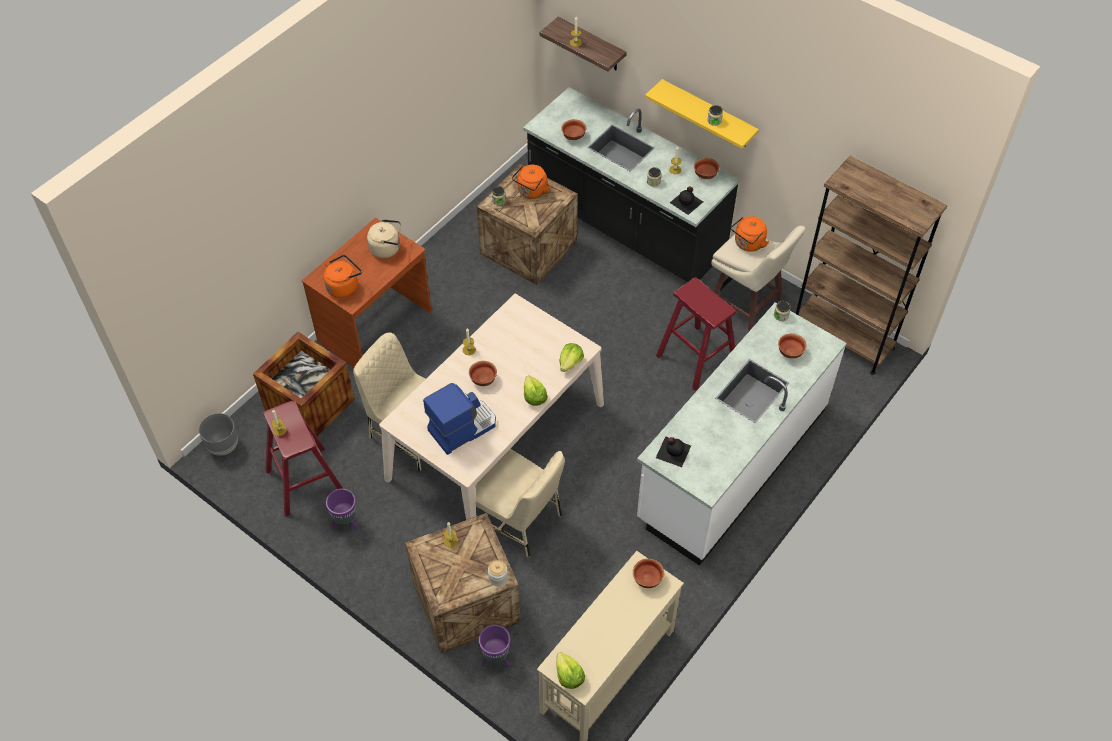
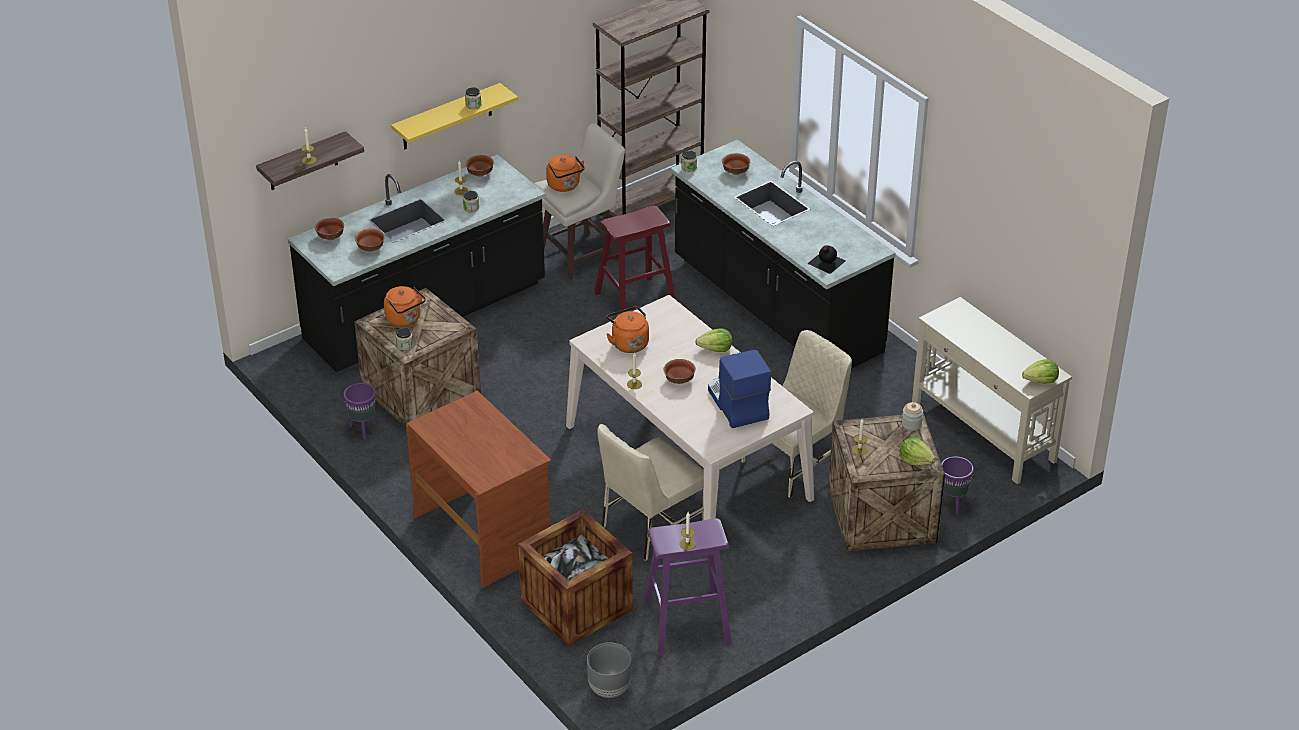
camera: 75 degrees left, 15 degrees down
(305, 481) = (687, 621): red stool -> purple stool
(344, 286) = (505, 460): orange kettle -> orange kettle (628, 343)
(346, 523) = (755, 594): purple planter -> purple planter (363, 429)
(387, 248) = (462, 419): beige kettle -> none
(570, 362) = (681, 318): lettuce -> lettuce (915, 460)
(647, 578) = (950, 316): bowl -> bowl (330, 237)
(687, 202) = (512, 192): black bottle -> none
(731, 464) = (775, 307): white counter -> black counter

